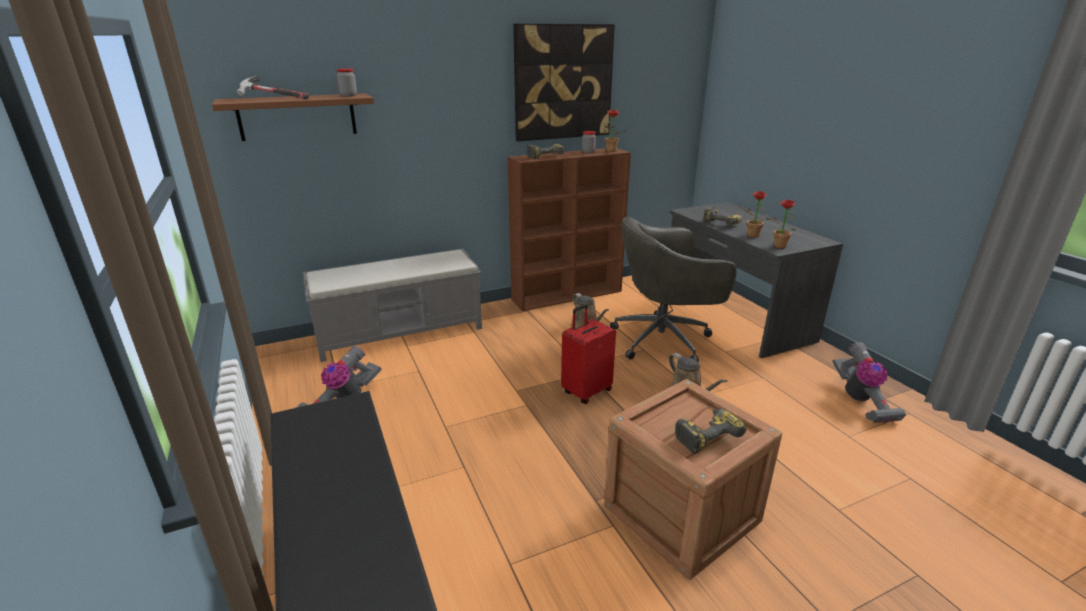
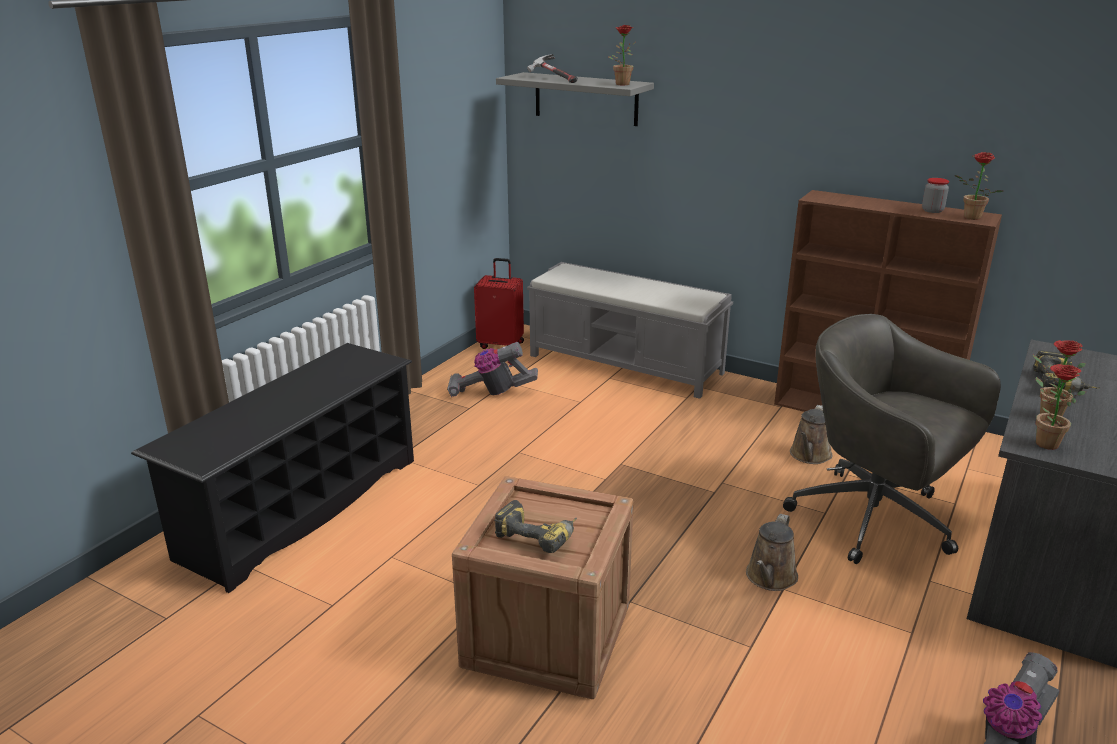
camera: 55 degrees right, 0 degrees up
(297, 116) = (586, 99): brown shelf -> grey shelf
(348, 95) = (621, 84): jar -> potted plant
(544, 156) = (855, 200): power drill -> none
(563, 82) = (922, 99): picture -> none
(586, 391) = (677, 504): red suitcase -> red suitcase (501, 344)

